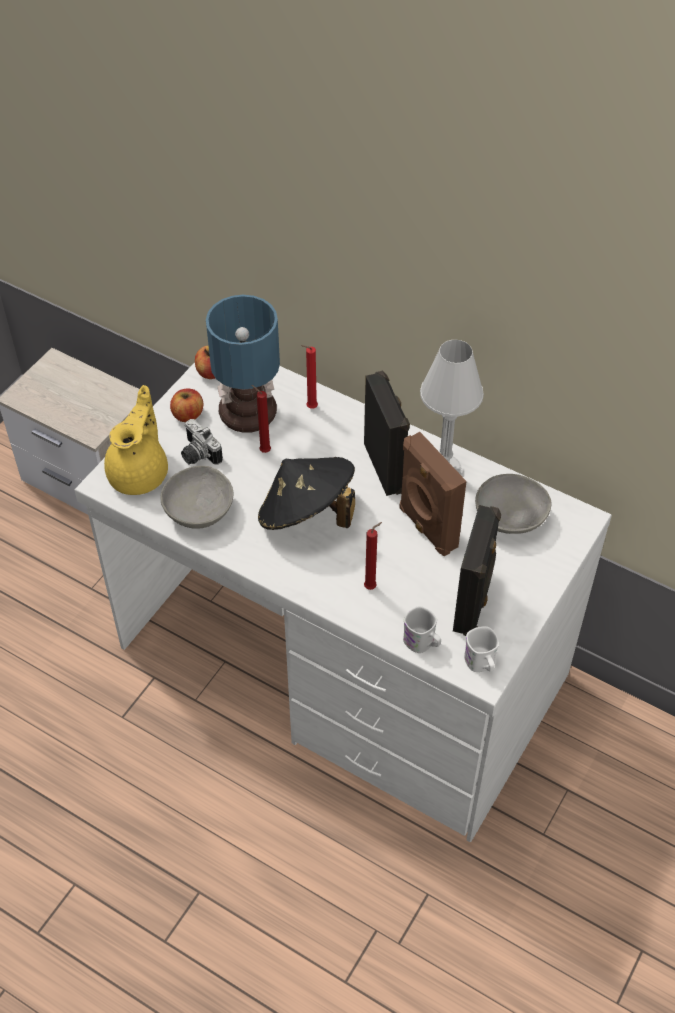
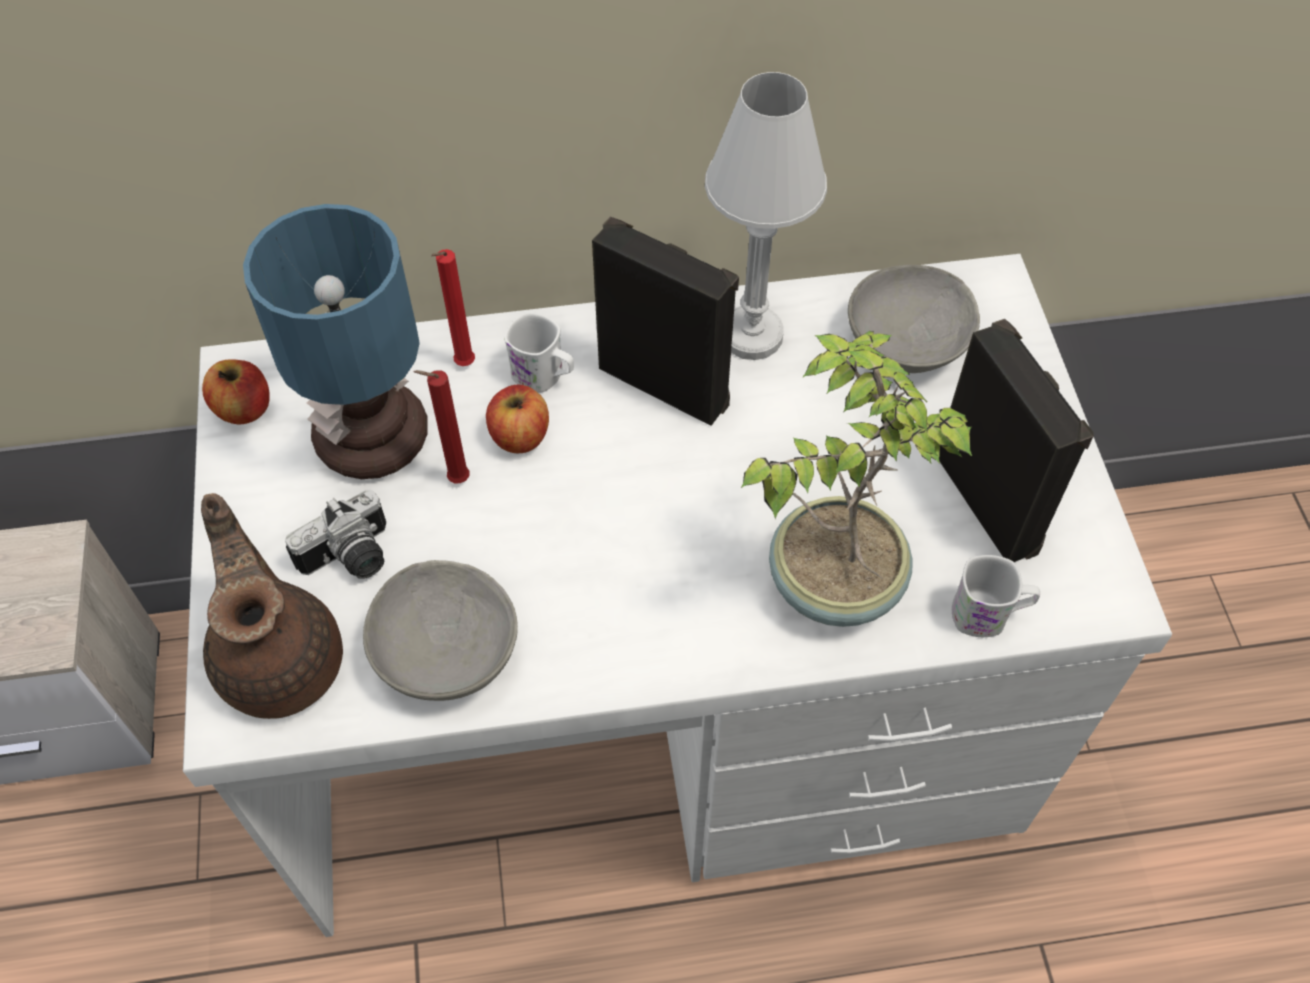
camera: 40 degrees left, 5 degrees up
(140, 473) = (281, 658): yellow teapot -> brown teapot
(187, 415) = (270, 503): apple -> apple (519, 436)
(197, 455) = (351, 559): camera -> camera turned 45 degrees counterclockwise
(307, 515) = (625, 537): black hat -> none
(372, 586) = (832, 580): red candle -> potted plant
(426, 528) = (814, 436): brown speaker -> none
(481, 664) = (1093, 585): white mug -> white mug (545, 376)

